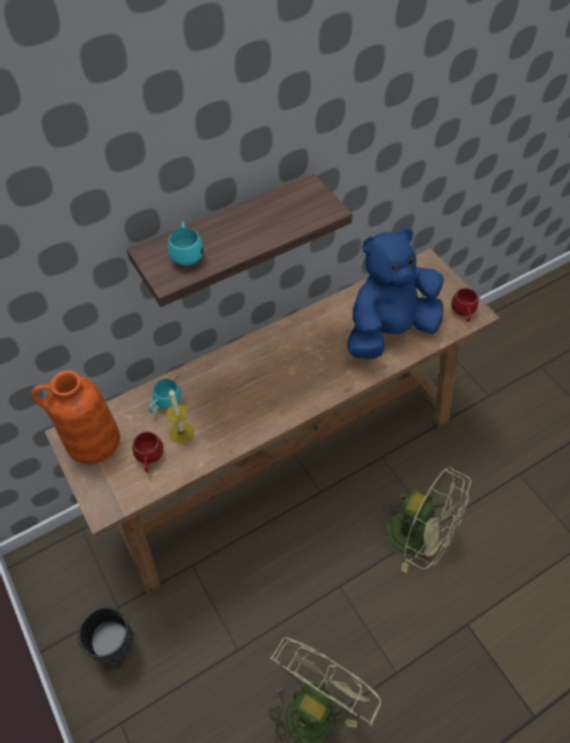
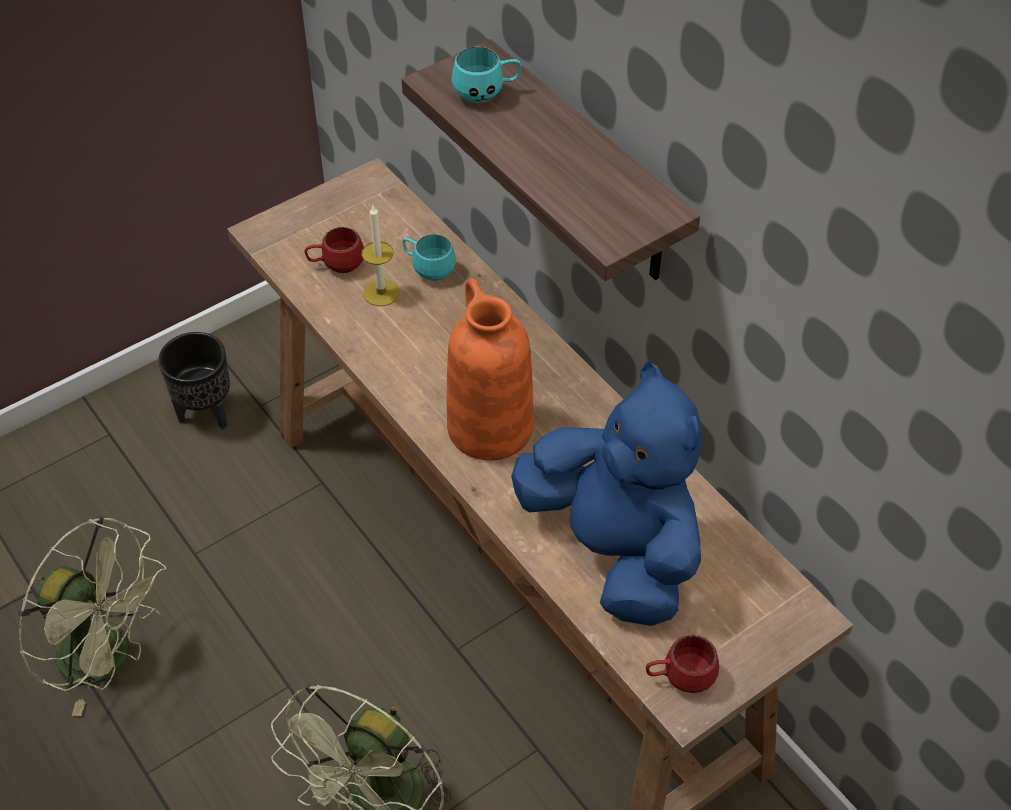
camera: 85 degrees right, 5 degrees down
(92, 441) = (362, 205): orange vase -> orange vase (488, 427)

